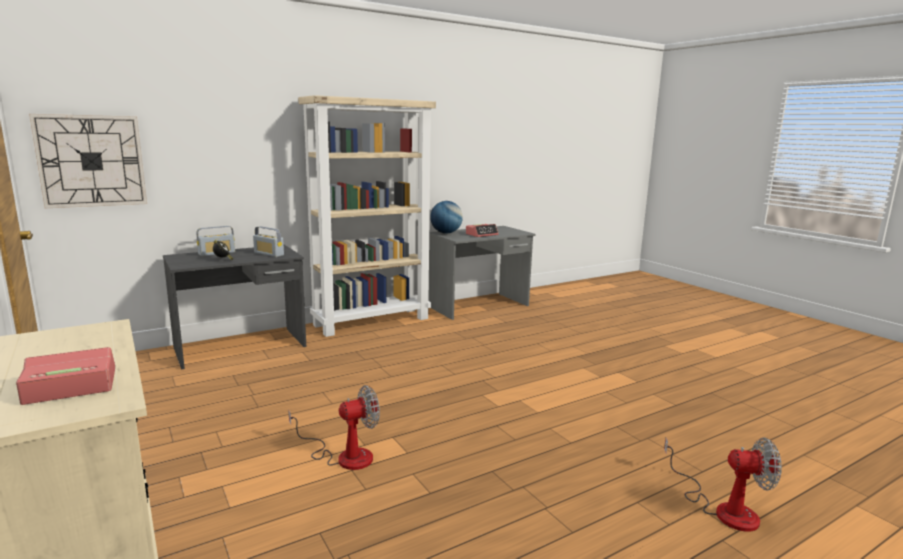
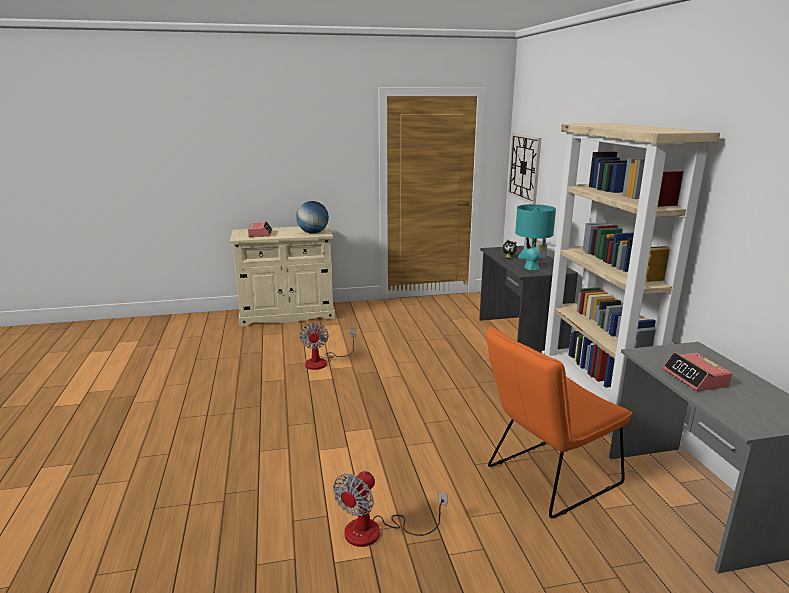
camera: 110 degrees right, 5 degrees up
(269, 254) = (531, 267): radio -> turquoise table lamp
(446, 233) = (694, 352): globe -> globe (313, 233)
(490, 333) = (546, 478): none -> orange chair
(723, 508) = (114, 492): fan -> fan (376, 531)

